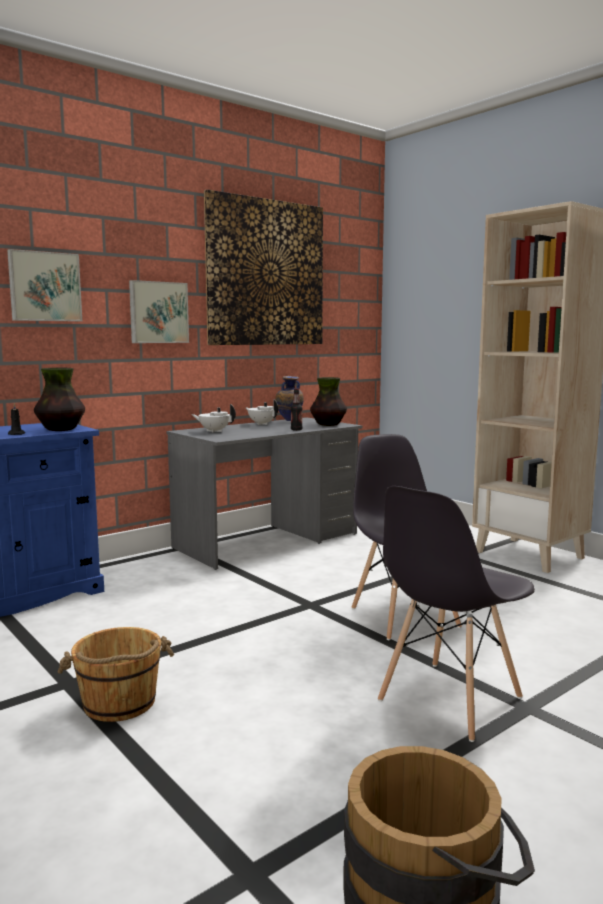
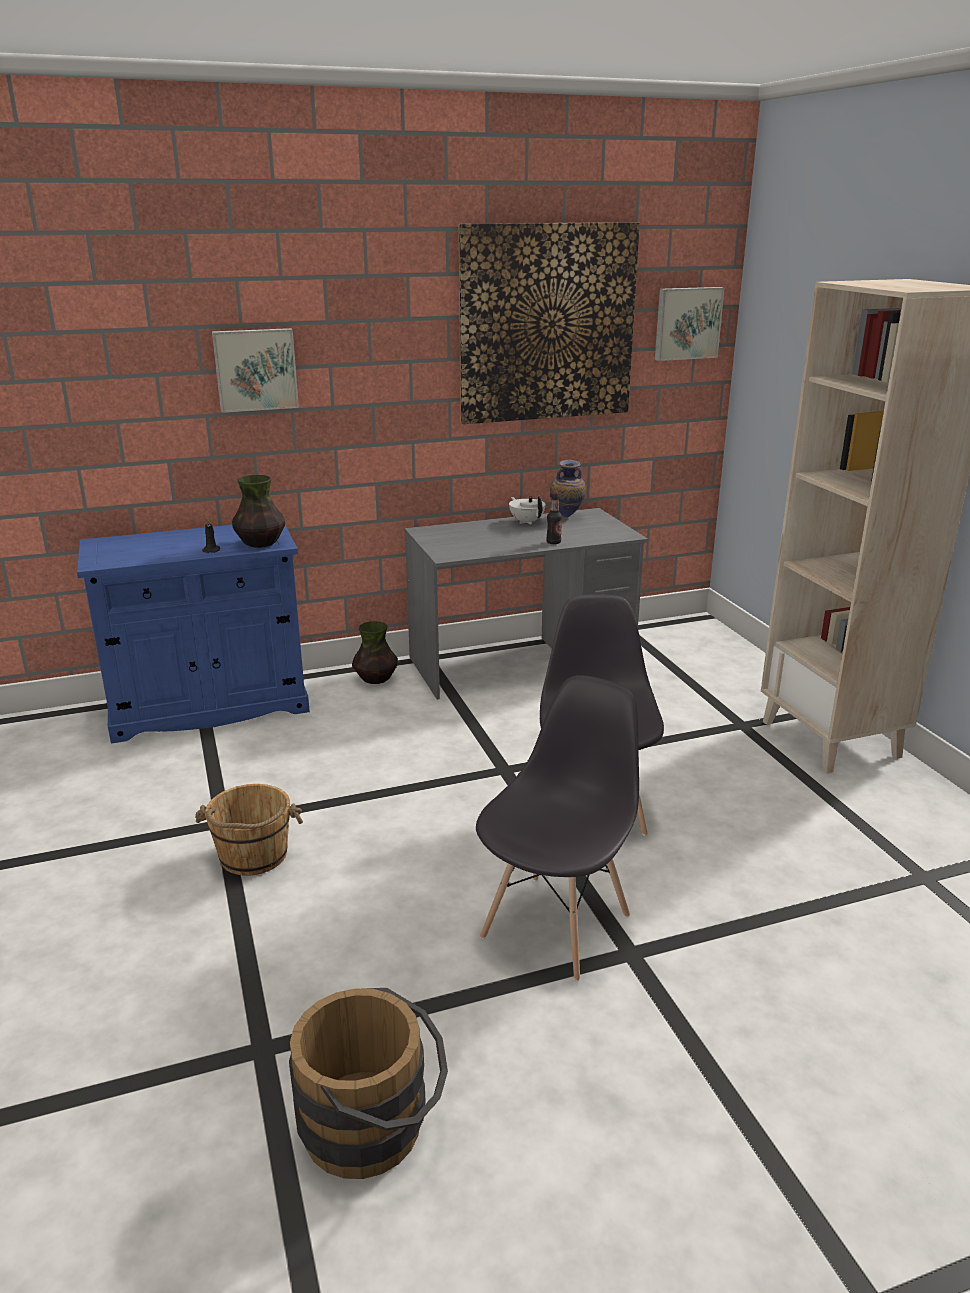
camera: 20 degrees right, 15 degrees up
(158, 312) = (395, 387): picture -> picture (687, 323)
(214, 431) = (455, 535): white teapot -> none
(328, 425) = (605, 533): vase -> vase (376, 679)
(449, 700) = (556, 925): grey chair -> grey chair turned 150 degrees clockwise

